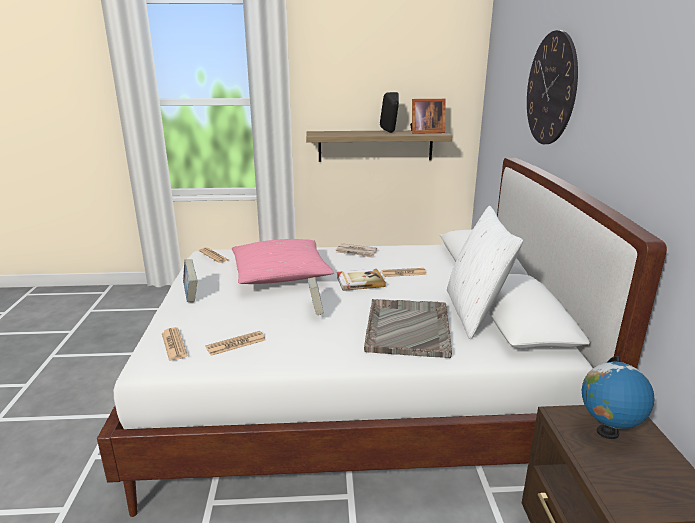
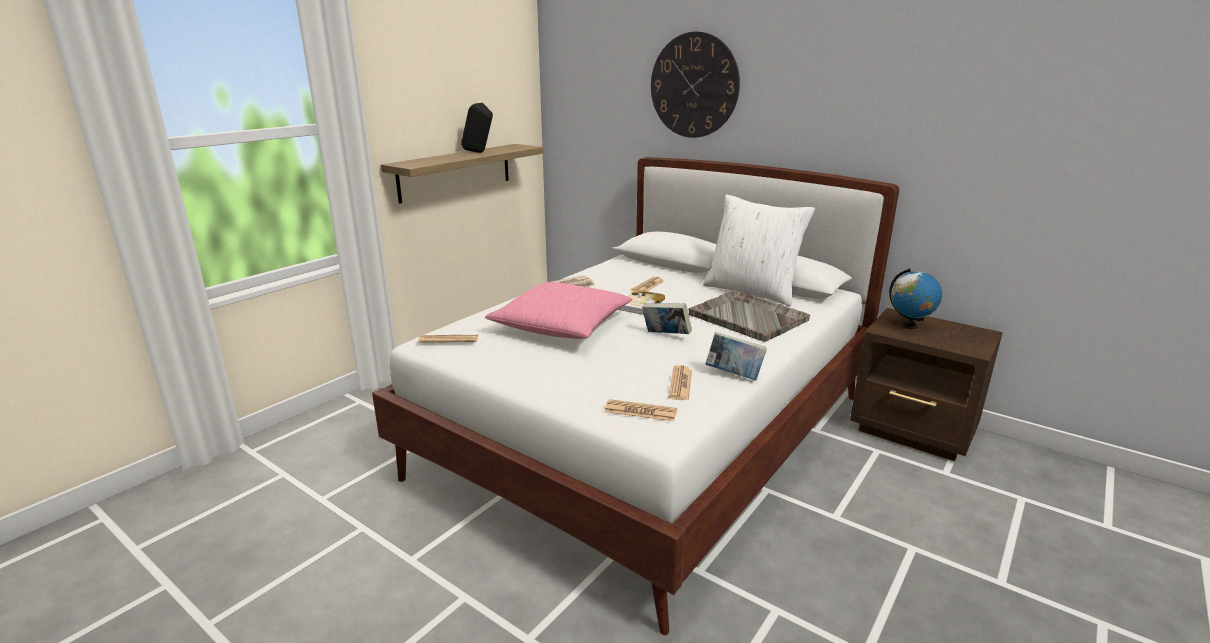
camera: 50 degrees left, 0 degrees up
(191, 295) = (532, 376): book -> book (734, 375)
(425, 132) = (510, 147): picture frame -> none

